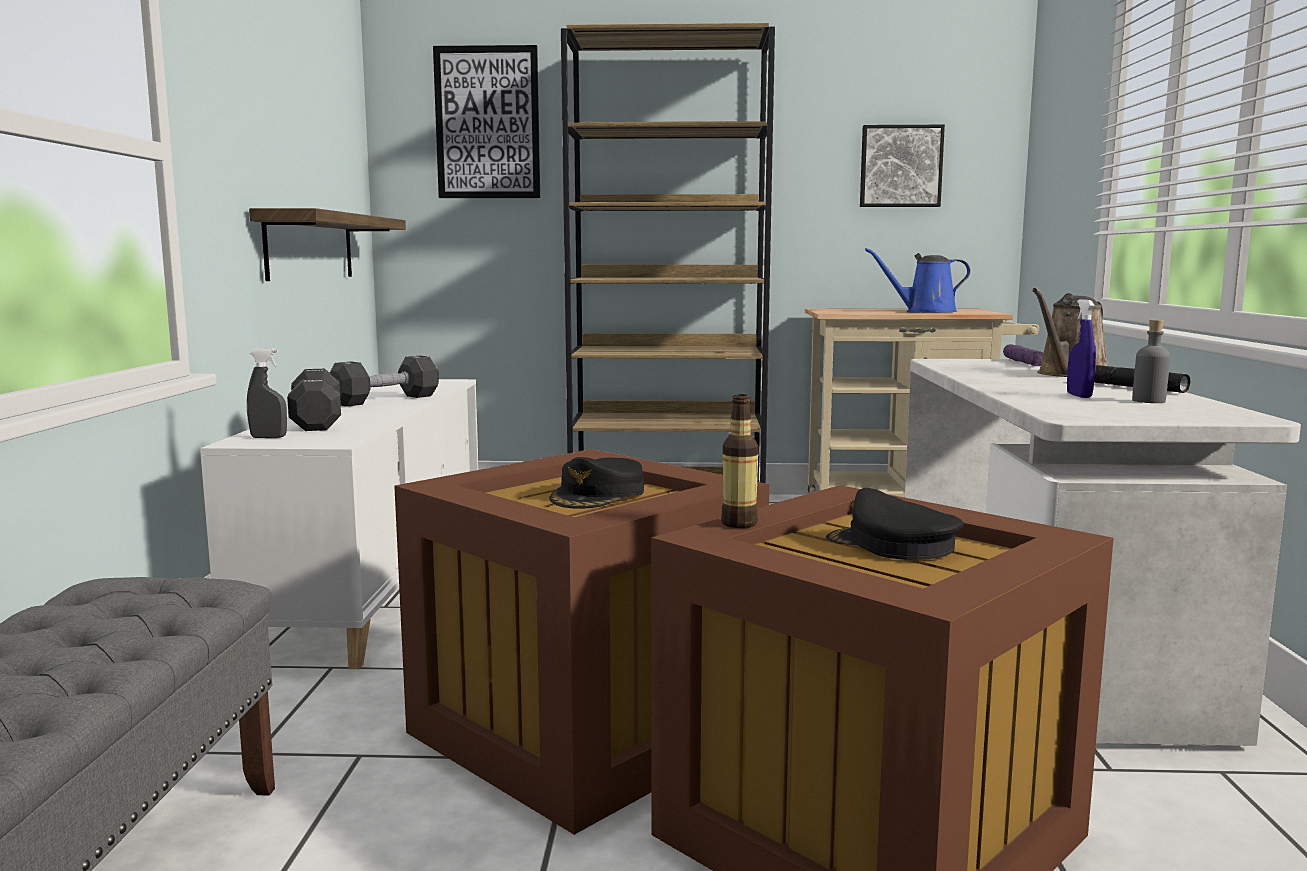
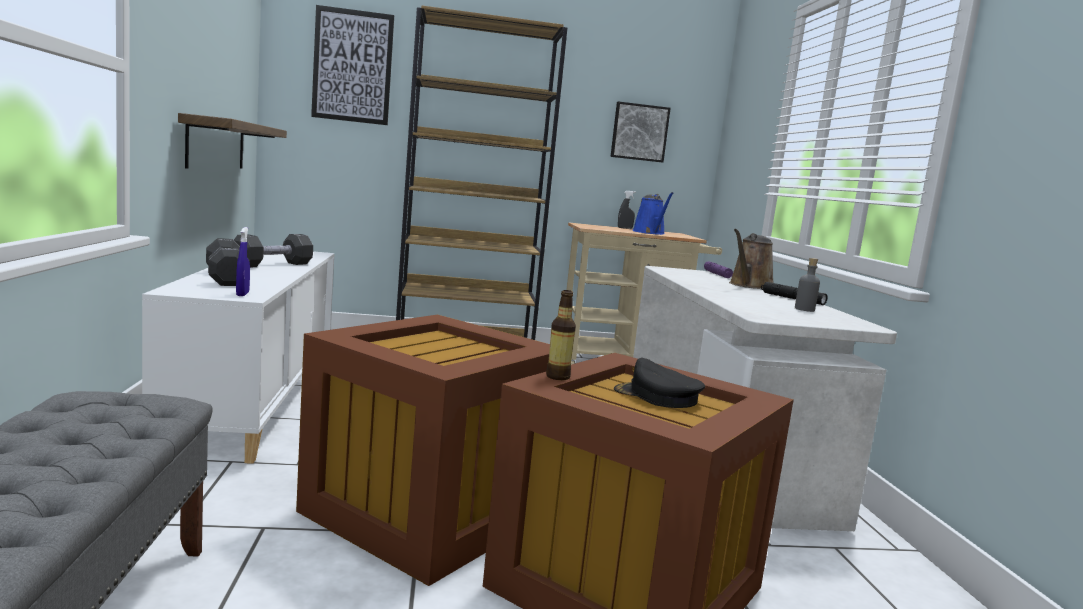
camera: 10 degrees left, 0 degrees up
(268, 437) = (194, 289): grey spray bottle -> grey spray bottle (625, 228)
(598, 495) = (451, 349): black cap -> none
(925, 312) = (650, 233): blue watering can -> blue watering can turned 90 degrees counterclockwise
(1079, 396) = (761, 302): blue spray bottle -> blue spray bottle (242, 294)

